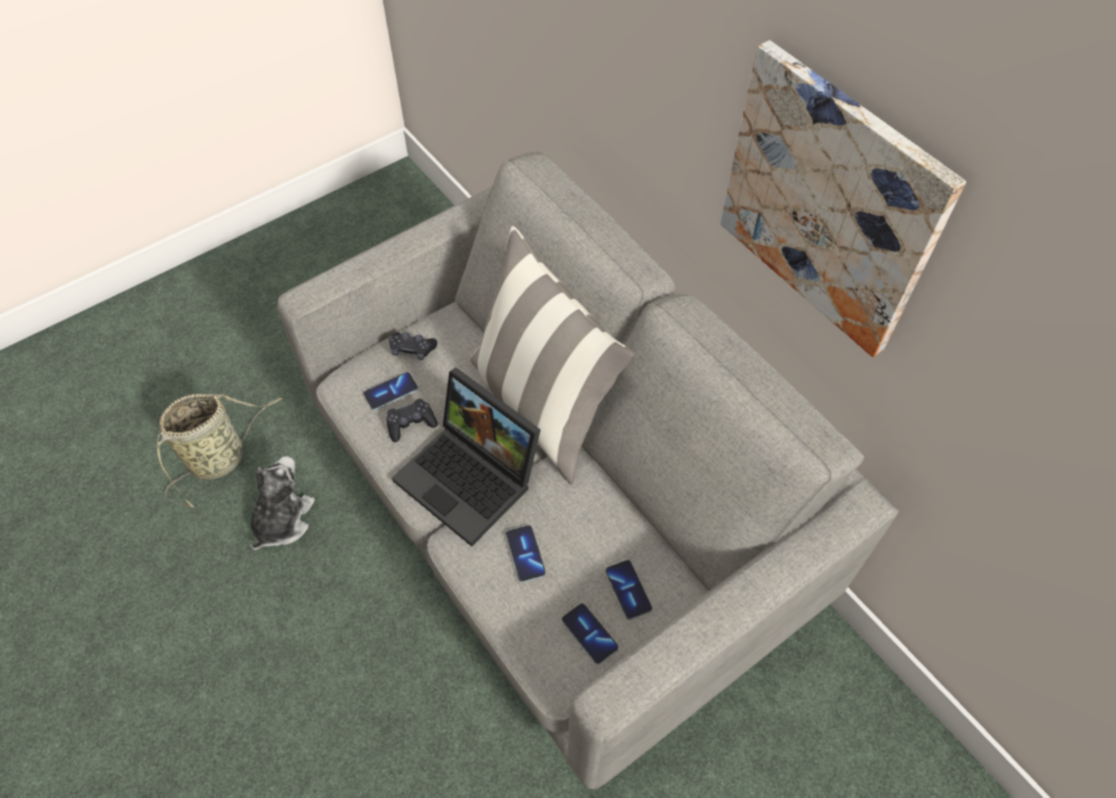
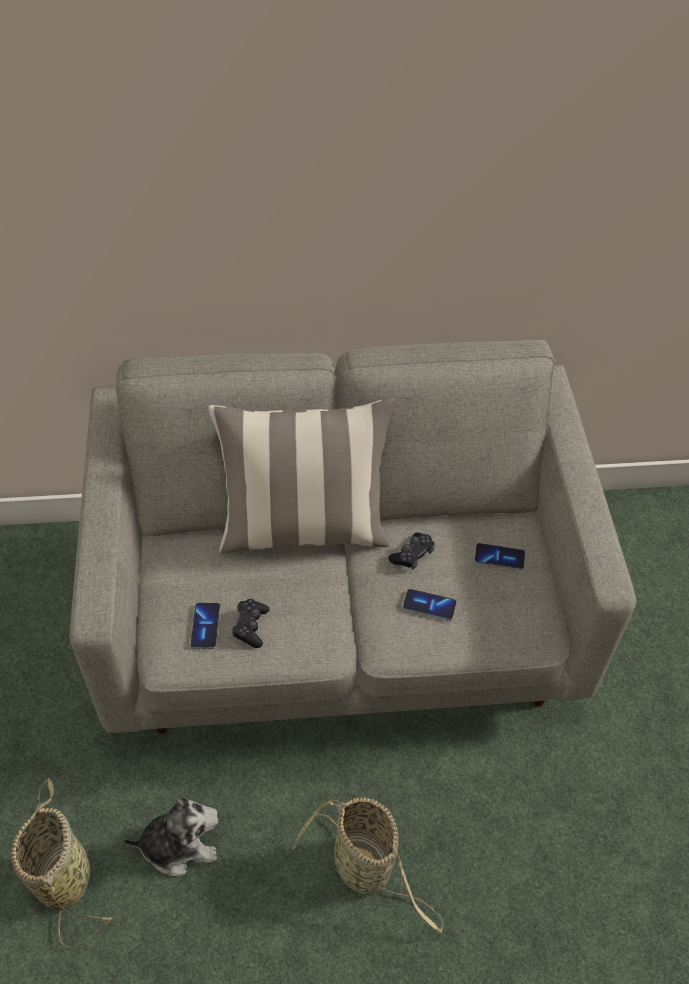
camera: 60 degrees left, 5 degrees down
(282, 520) = (180, 844): plush toy -> plush toy turned 120 degrees clockwise
(332, 675) = (366, 869): none -> basket
(412, 349) = (173, 590): black game controller -> black game controller (412, 555)
(472, 478) = (336, 608): laptop -> none
(589, 634) = (519, 598): phone -> none
(830, 202) = (431, 199): picture -> none

